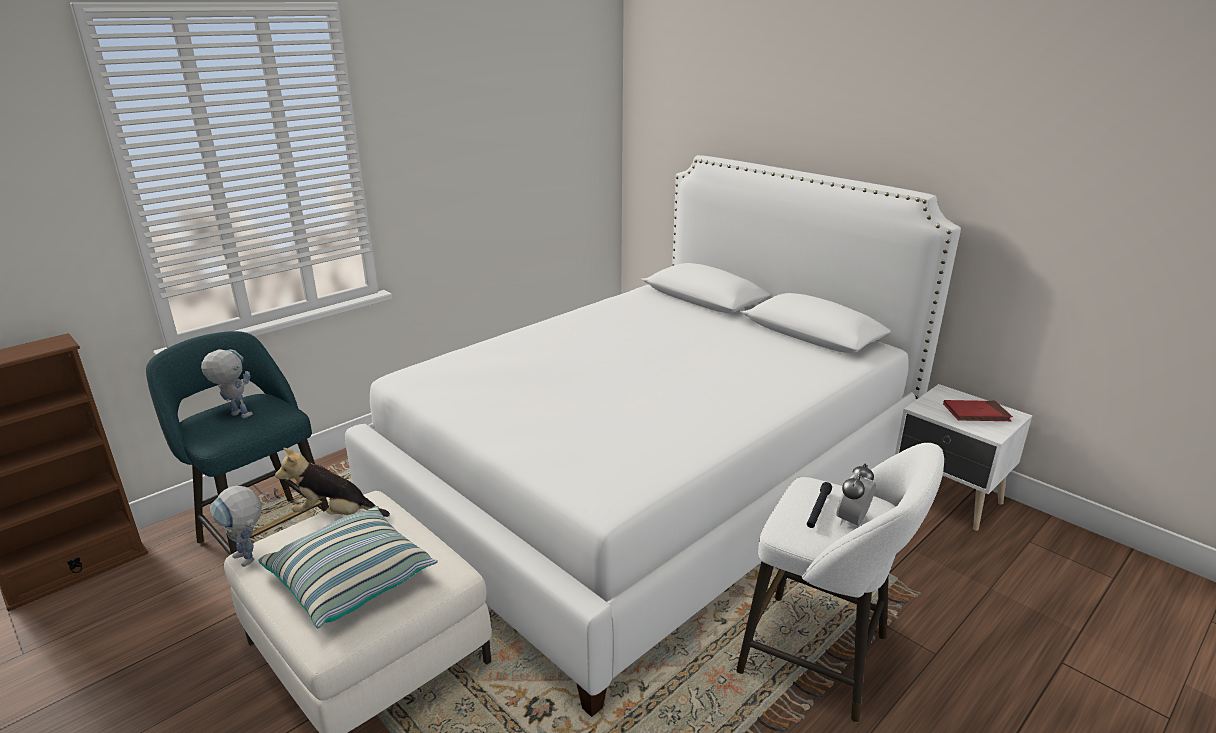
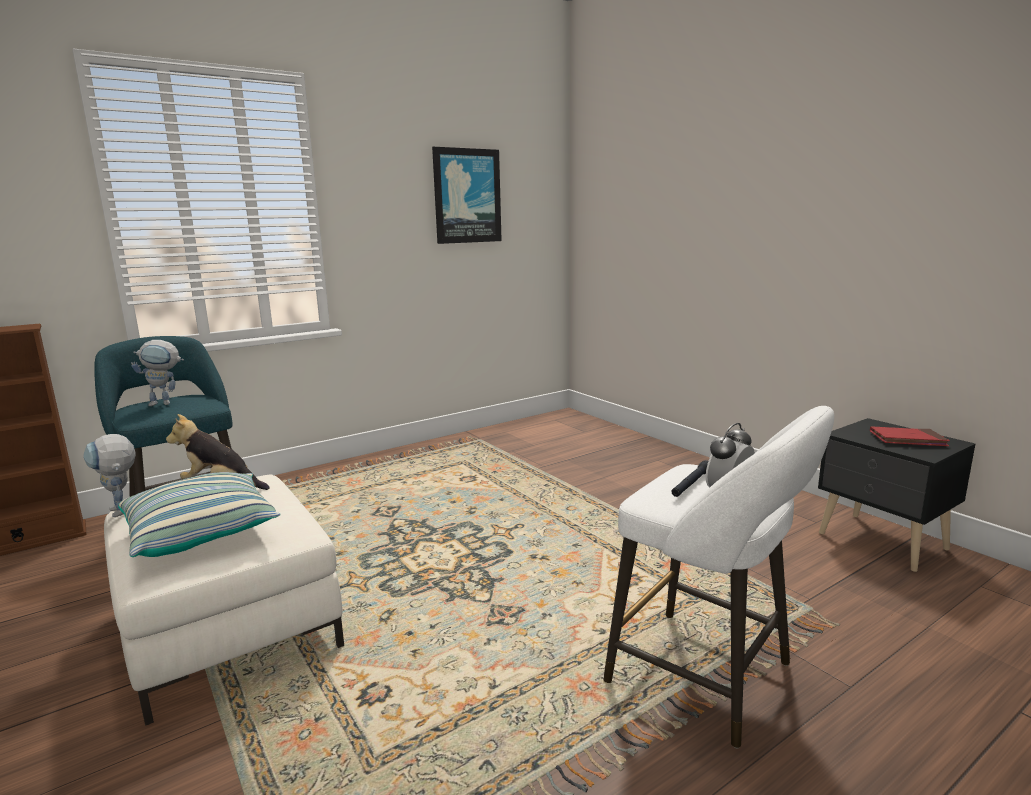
camera: 10 degrees right, 10 degrees down
(235, 414) = (166, 403): toy robot -> toy robot turned 135 degrees clockwise
(517, 125) = (467, 196): none -> picture
(649, 487) = (559, 514): white bed -> none
(947, 500) = (882, 543): white nightstand -> black nightstand

